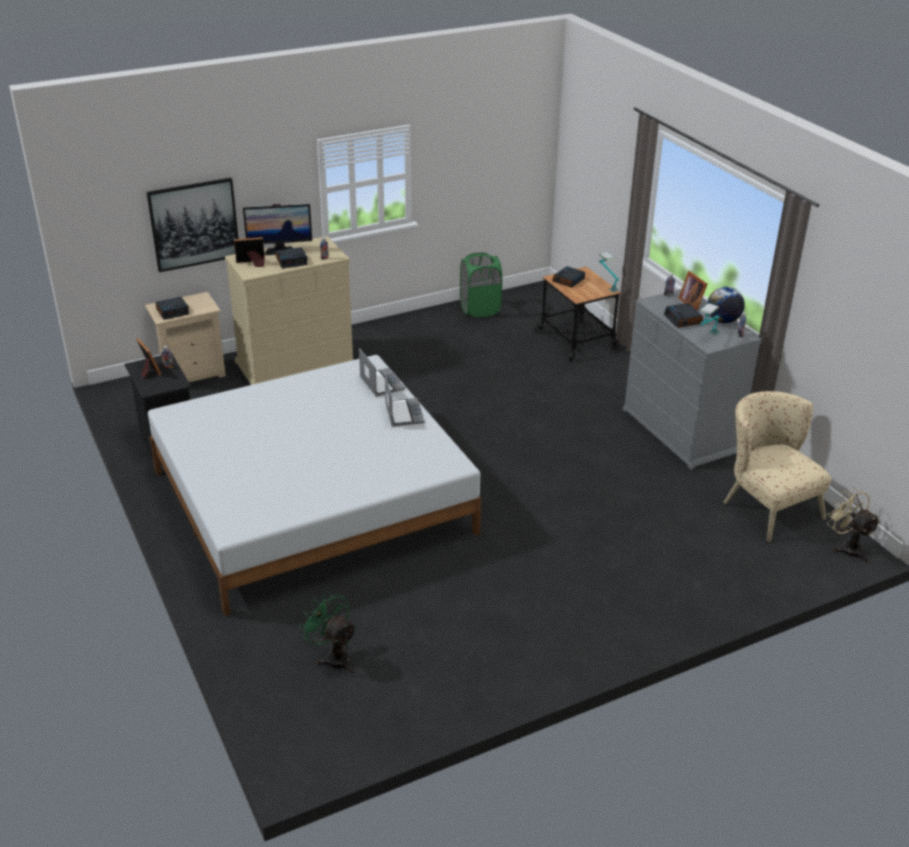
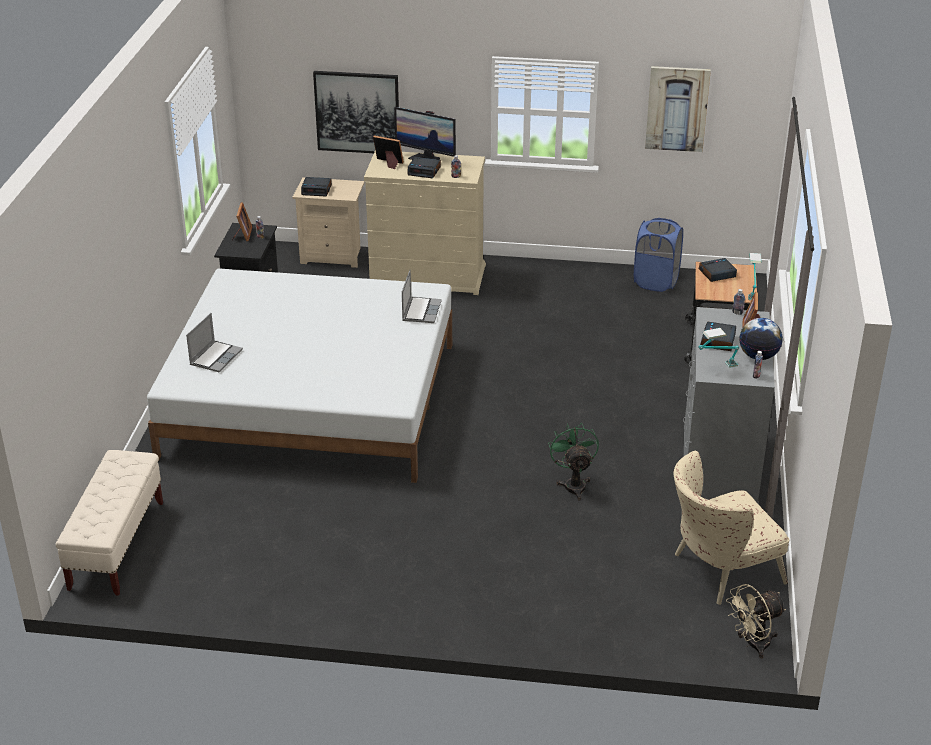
camera: 35 degrees right, 0 degrees up
(279, 710) = (117, 545): none -> beige bench
(333, 656) = (195, 525): green fan -> green fan (573, 484)
(403, 413) = (408, 343): laptop -> laptop (216, 357)
(475, 153) = (677, 108): none -> picture
(480, 309) = (656, 282): green laundry basket -> blue laundry basket
(766, 505) = (718, 571): beige armchair -> beige armchair turned 120 degrees counterclockwise
(847, 547) = (752, 644): beige fan -> beige fan turned 120 degrees counterclockwise

